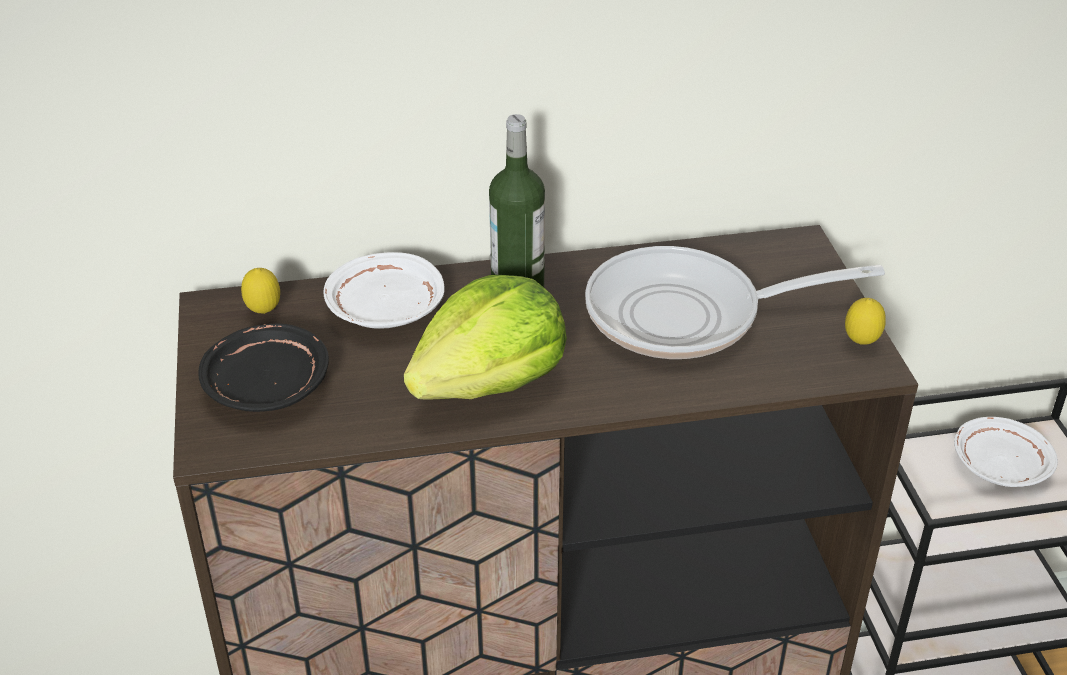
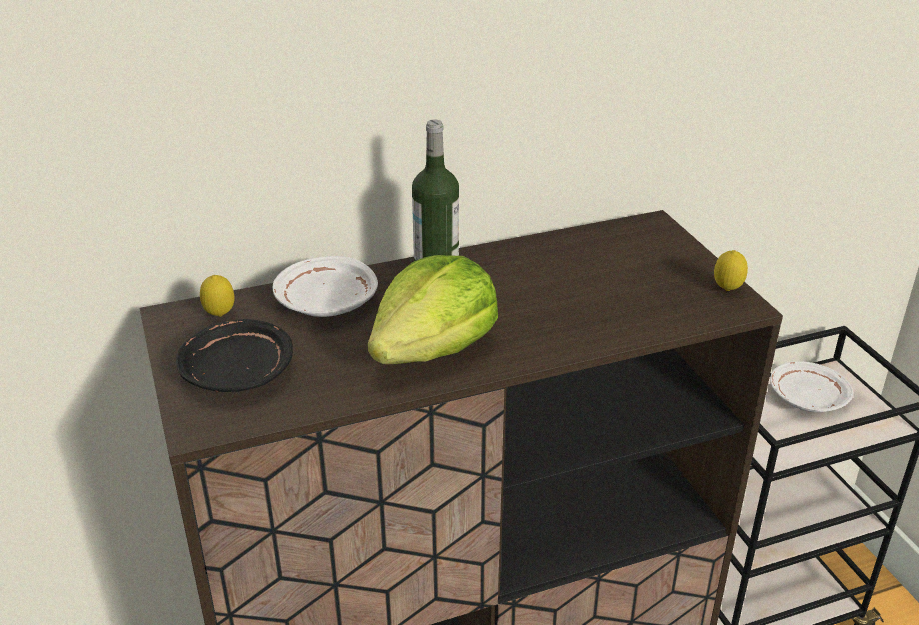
camera: 10 degrees left, 5 degrees down
(688, 315) = (582, 283): frying pan -> none

